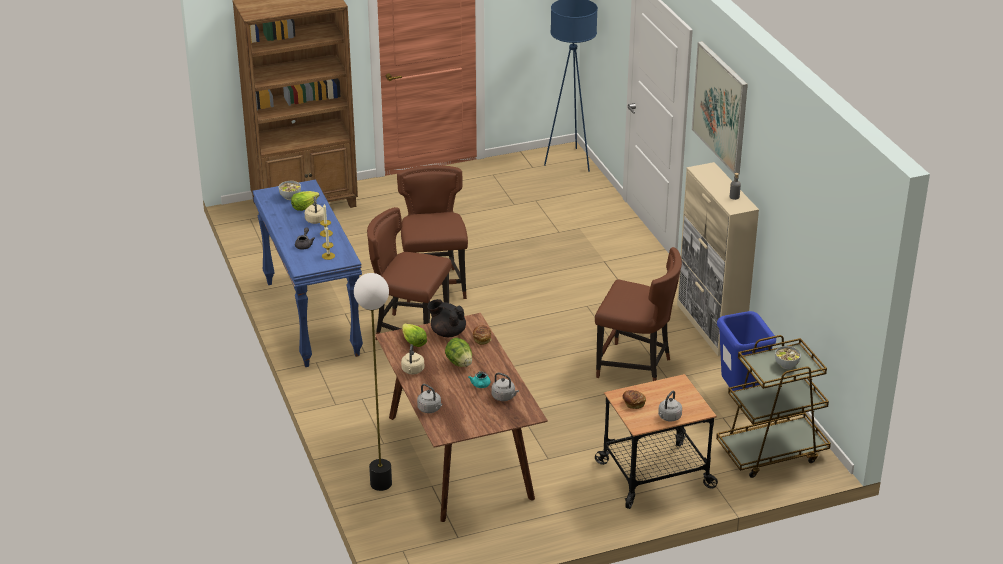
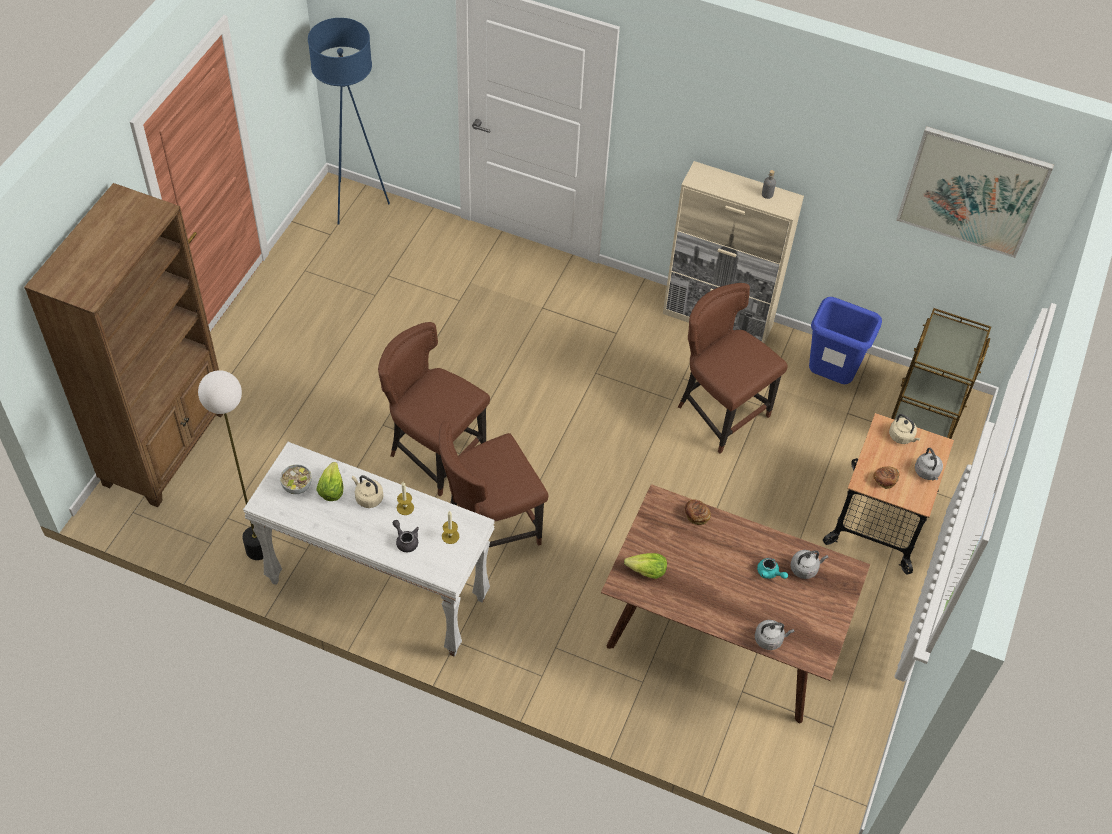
camera: 50 degrees left, 20 degrees up
(310, 318) = (376, 591): blue console table -> white console table
(380, 483) = (701, 730): floor lamp -> floor lamp (257, 550)
(412, 371) = (694, 607): beige kettle -> beige kettle (902, 437)
(447, 332) = (658, 533): black teapot -> none
(459, 363) = (717, 561): lettuce -> none
(635, 367) = (720, 412): brown chair -> brown chair turned 105 degrees counterclockwise
(720, 107) = (702, 103): picture -> picture (972, 191)
(786, 365) = (954, 345): bowl -> none

